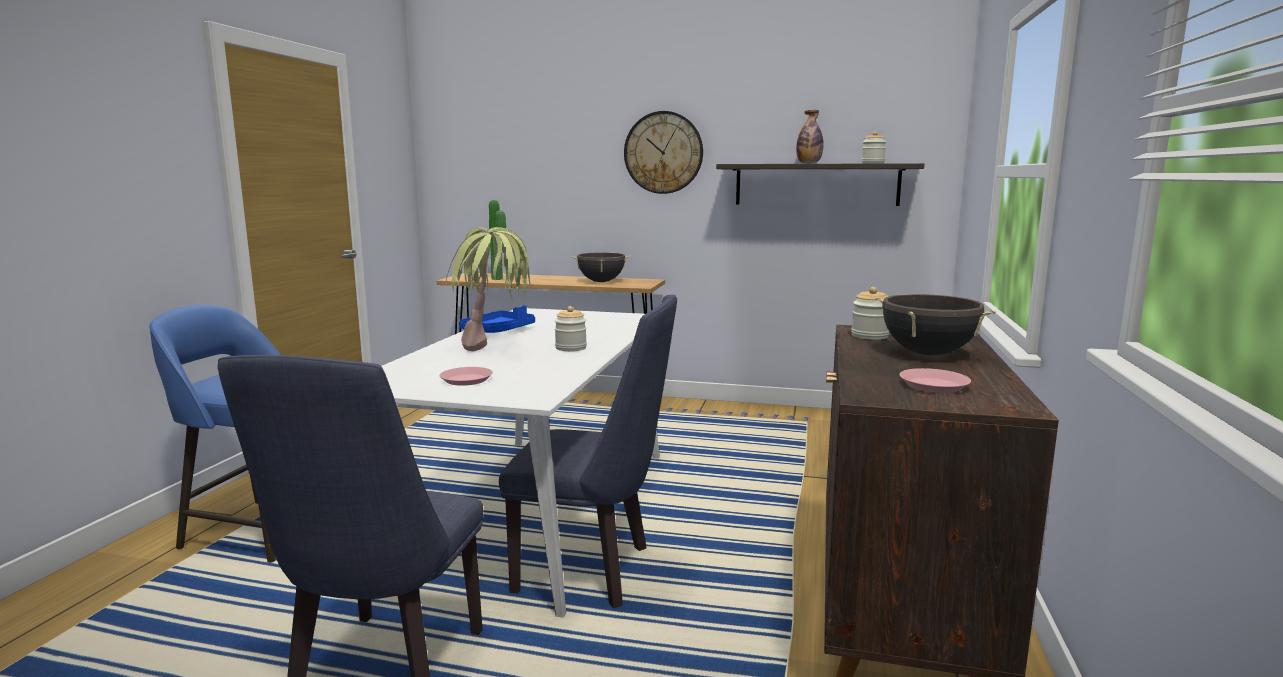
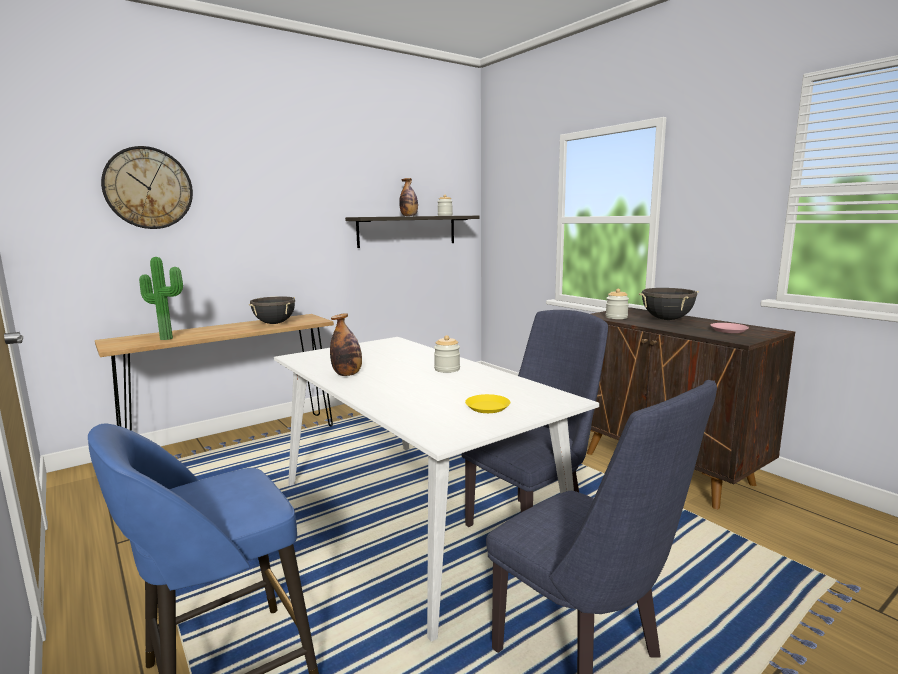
camera: 50 degrees left, 0 degrees up
(466, 380) = (487, 407): pink plate -> yellow plate
(495, 353) = (420, 387): potted plant -> none
(498, 331) = (347, 374): blue tray -> bottle
(663, 152) = (298, 208): wall clock -> wall clock (148, 188)

